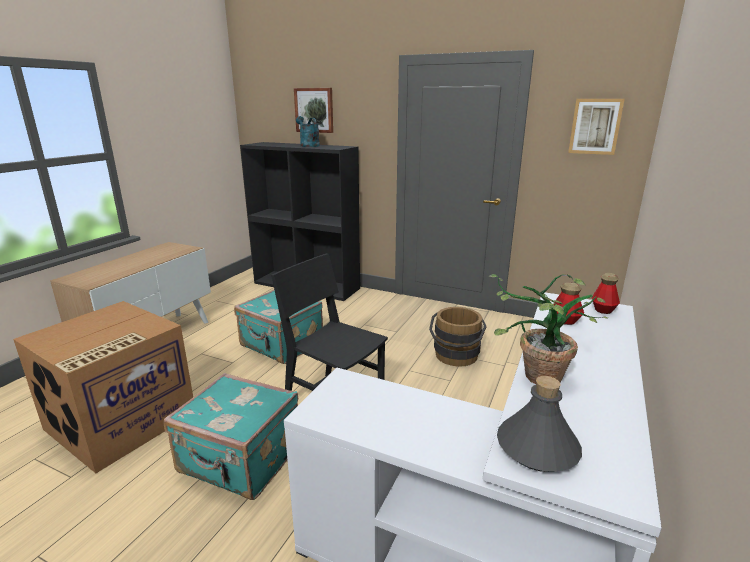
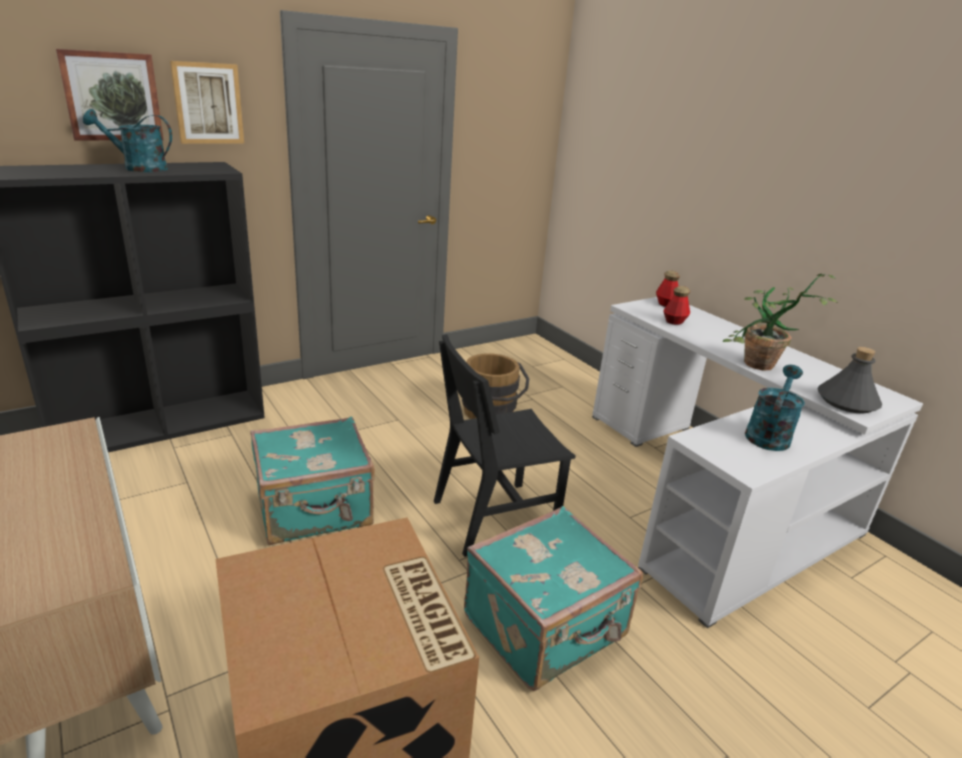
camera: 60 degrees left, 5 degrees up
(403, 415) = (769, 434): none -> turquoise watering can
(595, 126) = (516, 122): picture -> picture (208, 103)

